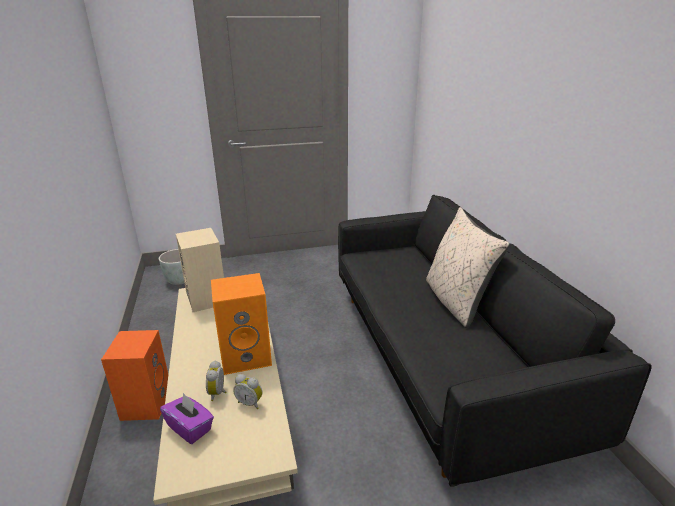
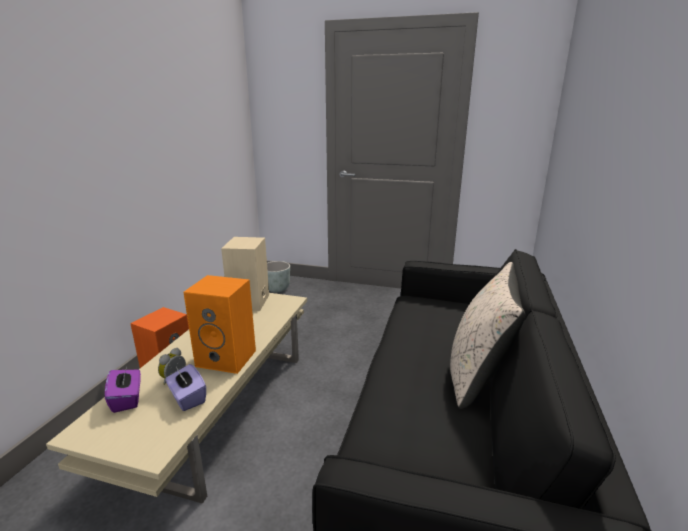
camera: 30 degrees right, 5 degrees down
(250, 403) = (187, 398): alarm clock -> purple tissue box

